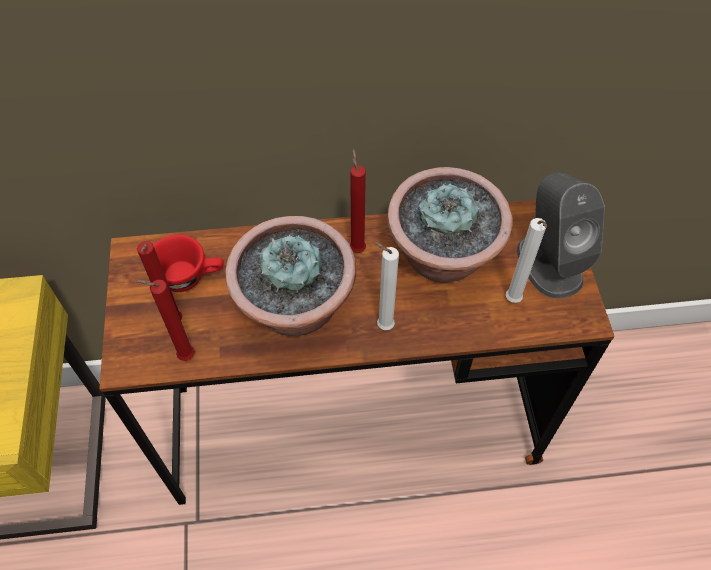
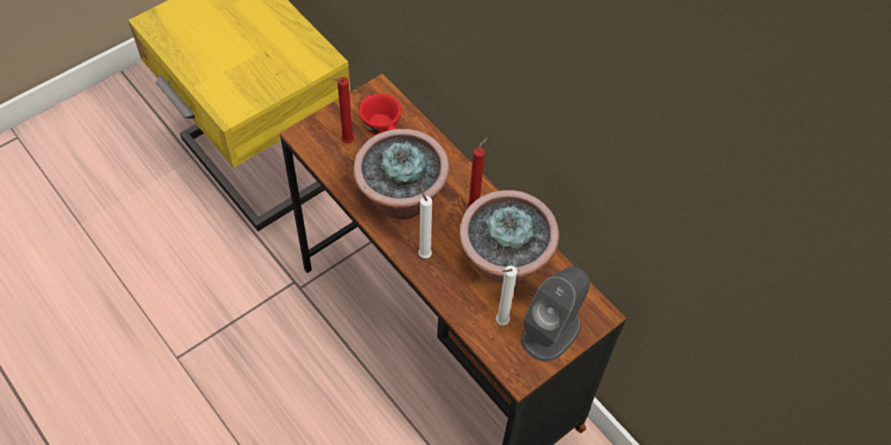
camera: 55 degrees right, 0 degrees up
(183, 356) = (327, 160): red candle -> none

